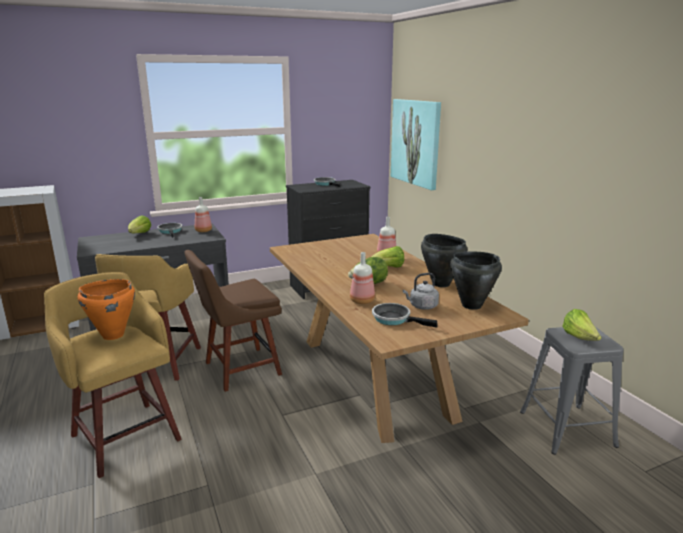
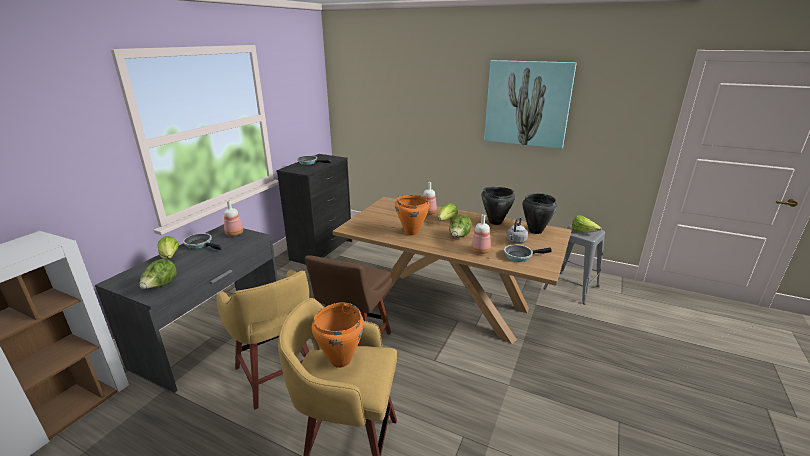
camera: 40 degrees left, 5 degrees up
(102, 248) = (161, 286): none -> lettuce
(331, 266) = (411, 232): none -> orange cooking pot
(416, 142) = (366, 115): picture -> picture (527, 104)

